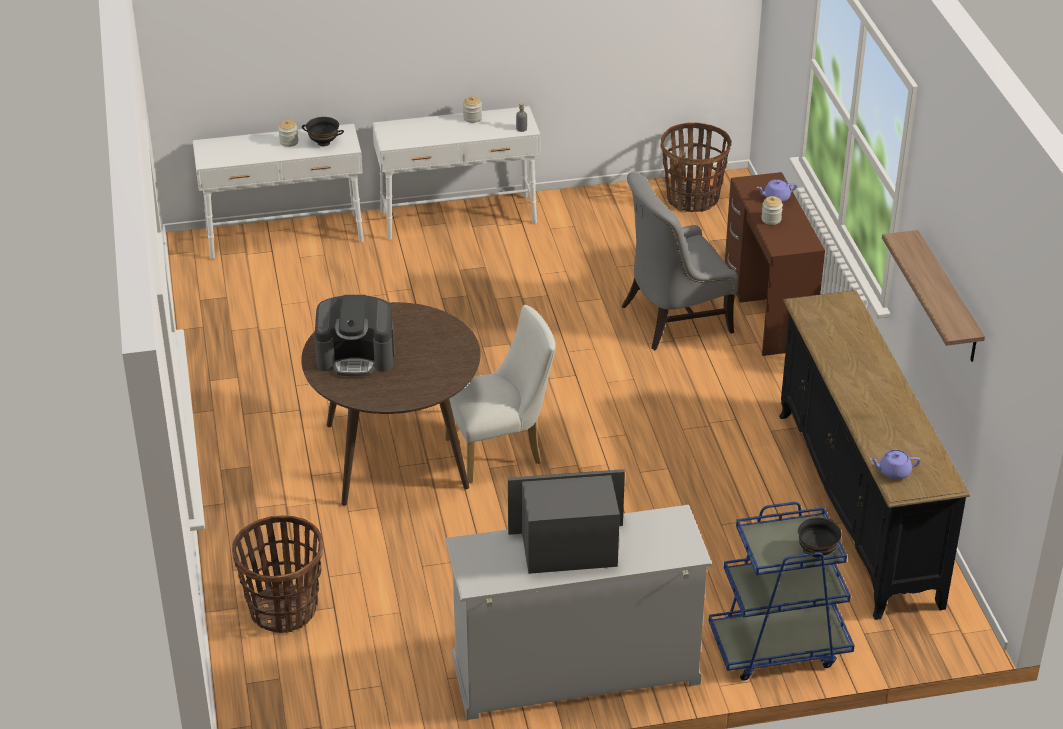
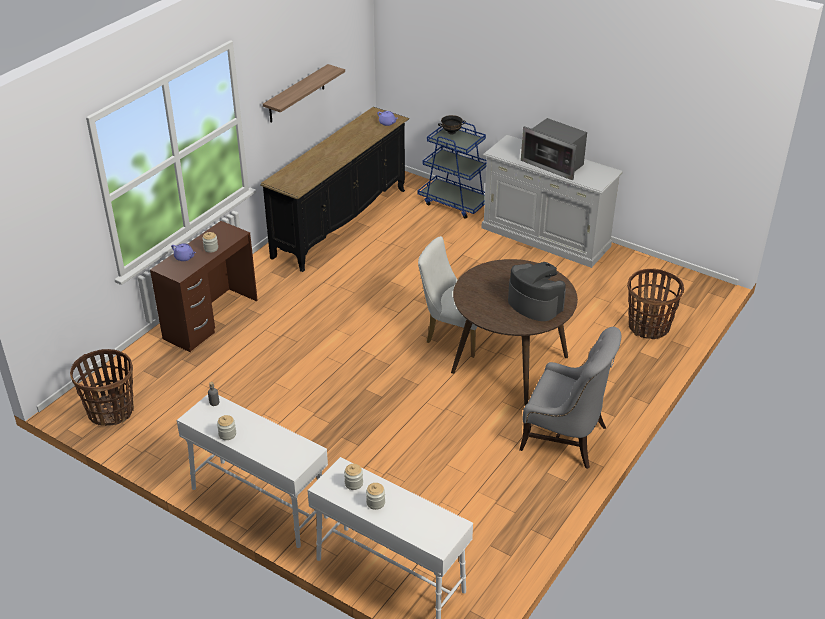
camera: 135 degrees left, 0 degrees up
(323, 143) = (354, 483): black bowl -> jar
(674, 318) = (260, 346): grey chair -> grey chair (565, 437)

